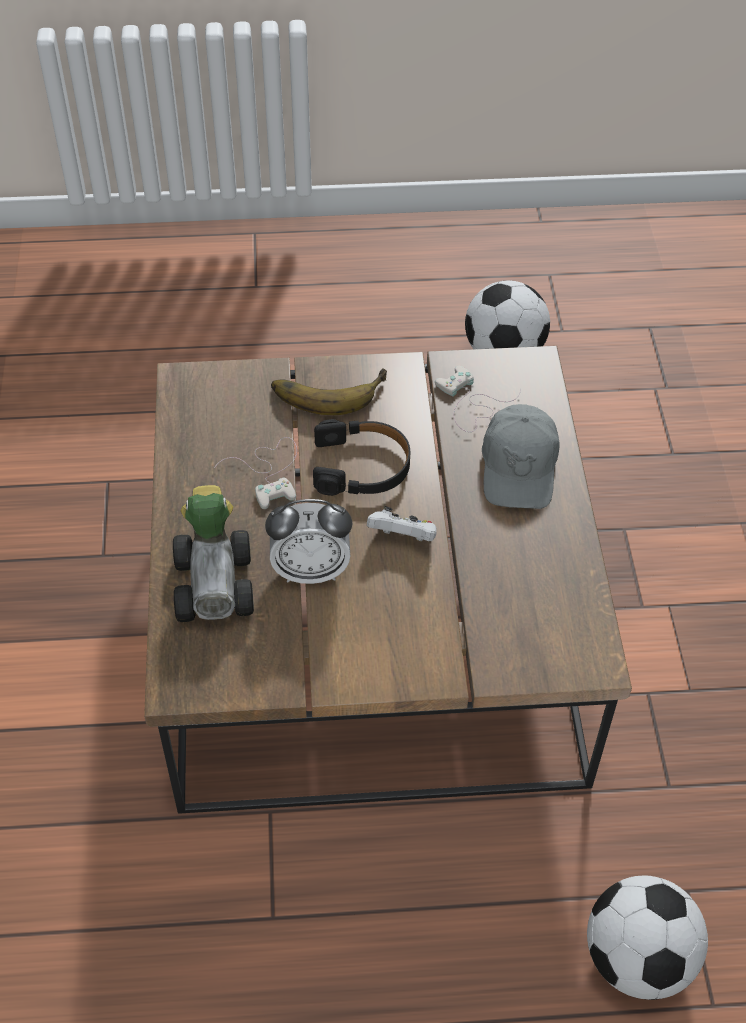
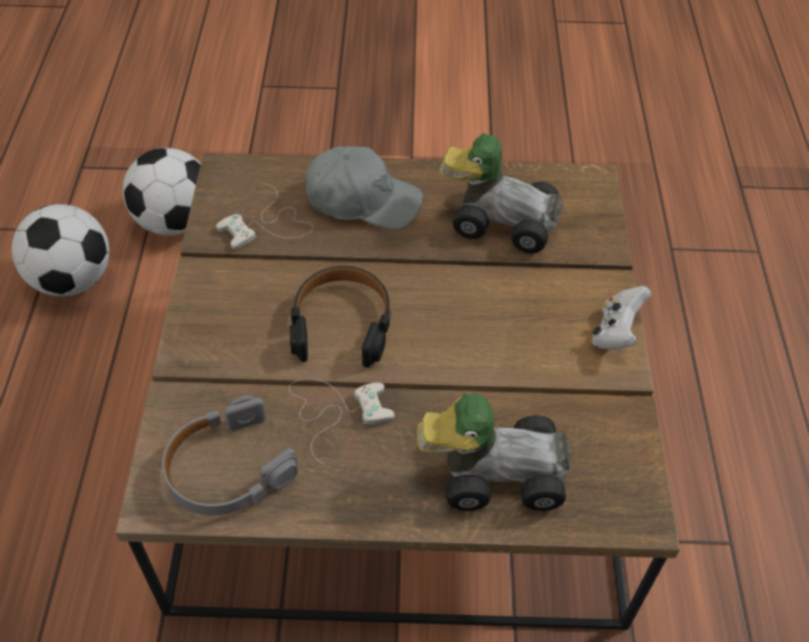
camera: 85 degrees left, 0 degrees up
(211, 413) = (227, 468): none -> grey headphones
(310, 570) = (482, 380): alarm clock -> none
(328, 389) = (215, 345): banana -> none
(403, 538) = (444, 298): white game controller -> white game controller (615, 332)
(517, 578) = (499, 219): none -> toy car
(637, 958) = (730, 287): football -> football (175, 222)

